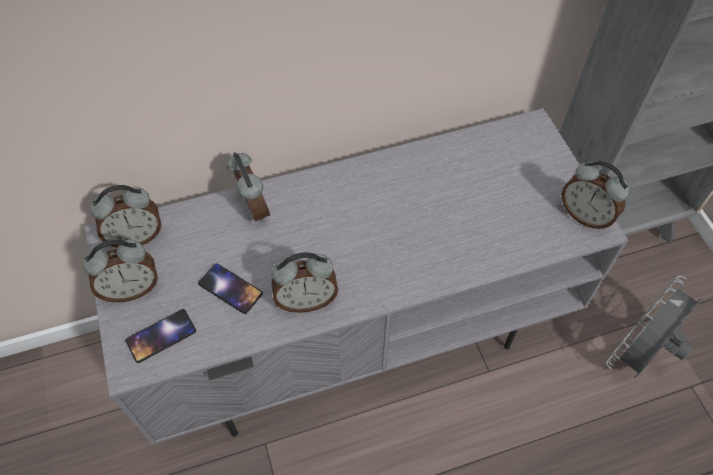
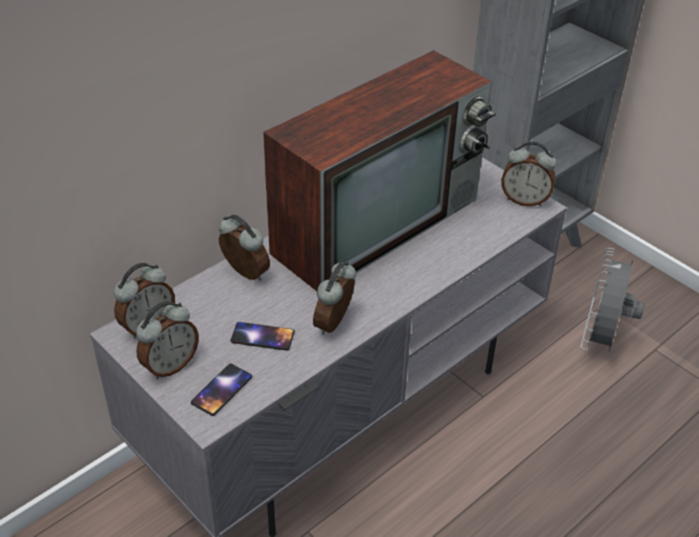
camera: 25 degrees left, 15 degrees down
(306, 300) = (335, 324): alarm clock -> alarm clock turned 150 degrees clockwise
(413, 193) = (378, 223): none -> television

